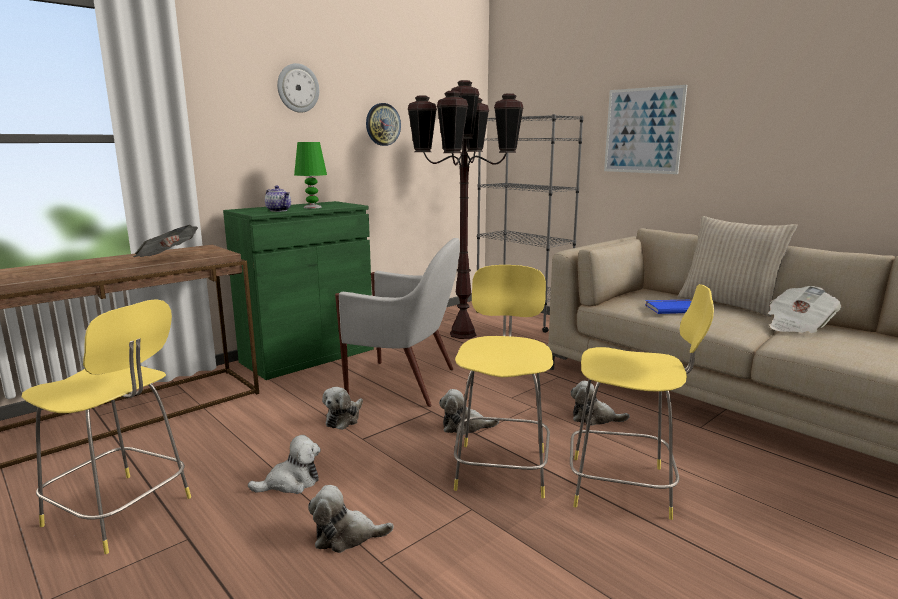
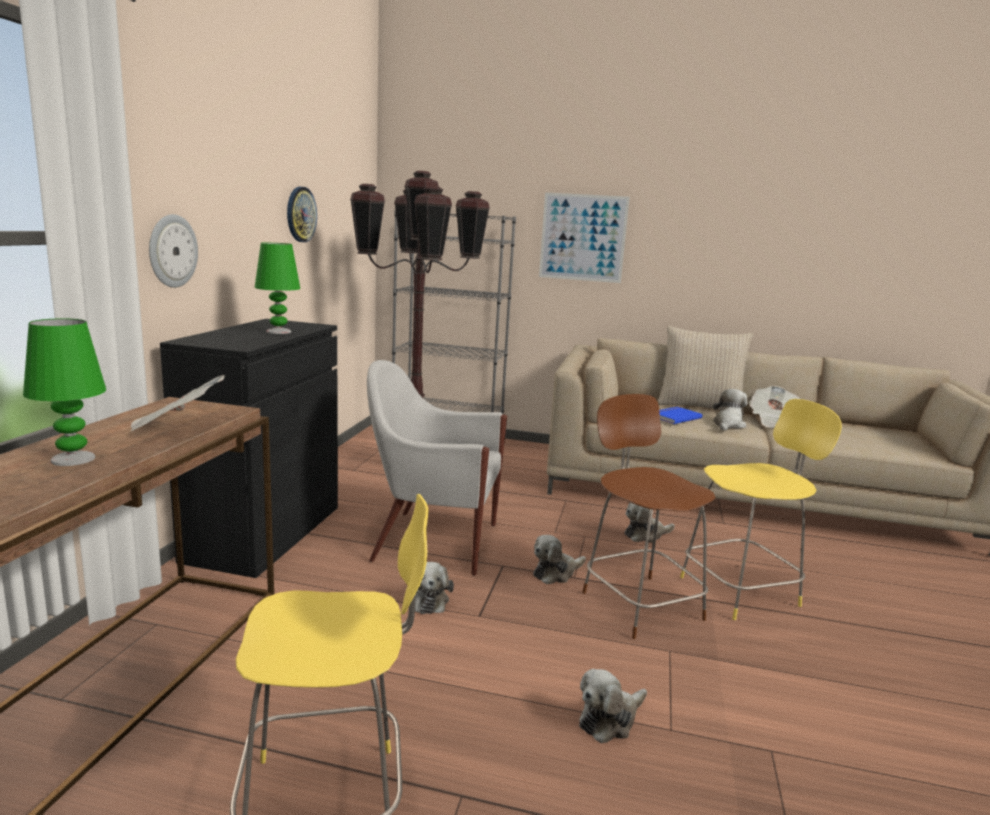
camera: 35 degrees left, 0 degrees up
(85, 266) = (73, 459): none -> green table lamp
(279, 210) = (254, 340): teapot -> none
(291, 483) = (477, 689): plush toy -> plush toy (728, 425)
(297, 88) = (227, 163): wall clock -> wall clock (172, 251)
(308, 355) = (264, 533): green cabinet -> black cabinet
(404, 383) = (433, 541): white armchair -> white armchair turned 150 degrees counterclockwise
(501, 467) = (639, 603): yellow stool -> brown stool

